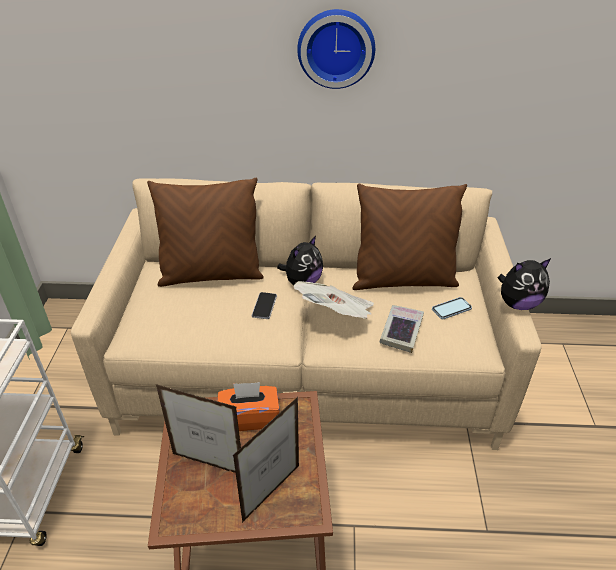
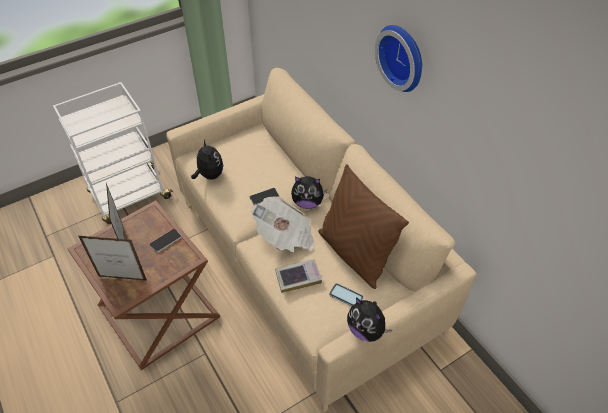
camera: 55 degrees right, 10 degrees up
(178, 336) = (209, 175): none -> plush toy
(211, 275) = (271, 157): brown pillow -> none
(249, 418) = (165, 241): orange tissue box -> phone

